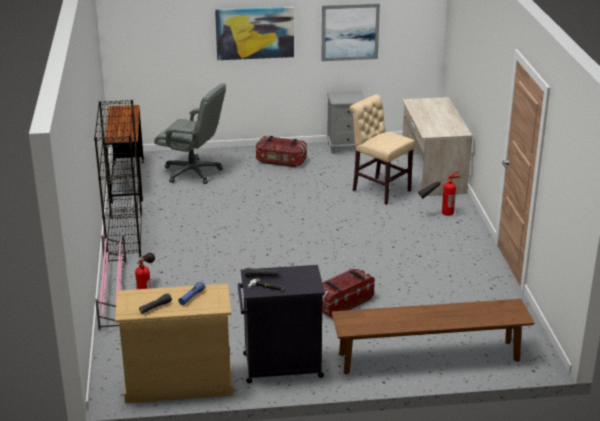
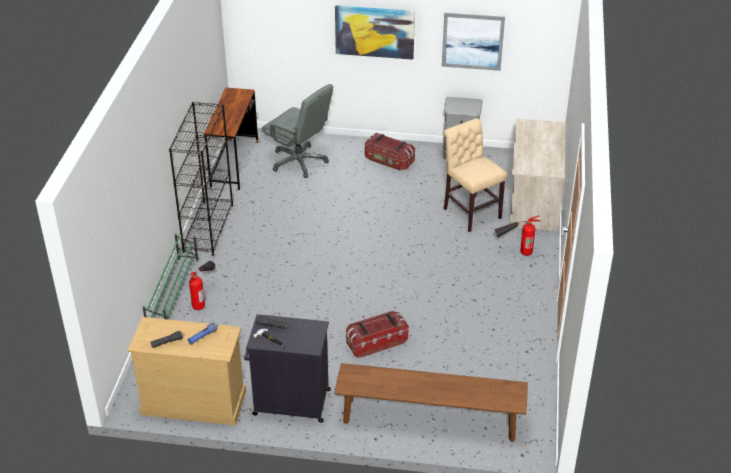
camera: 15 degrees right, 10 degrees up
(113, 295) = (174, 294): pink shoe rack -> green shoe rack

